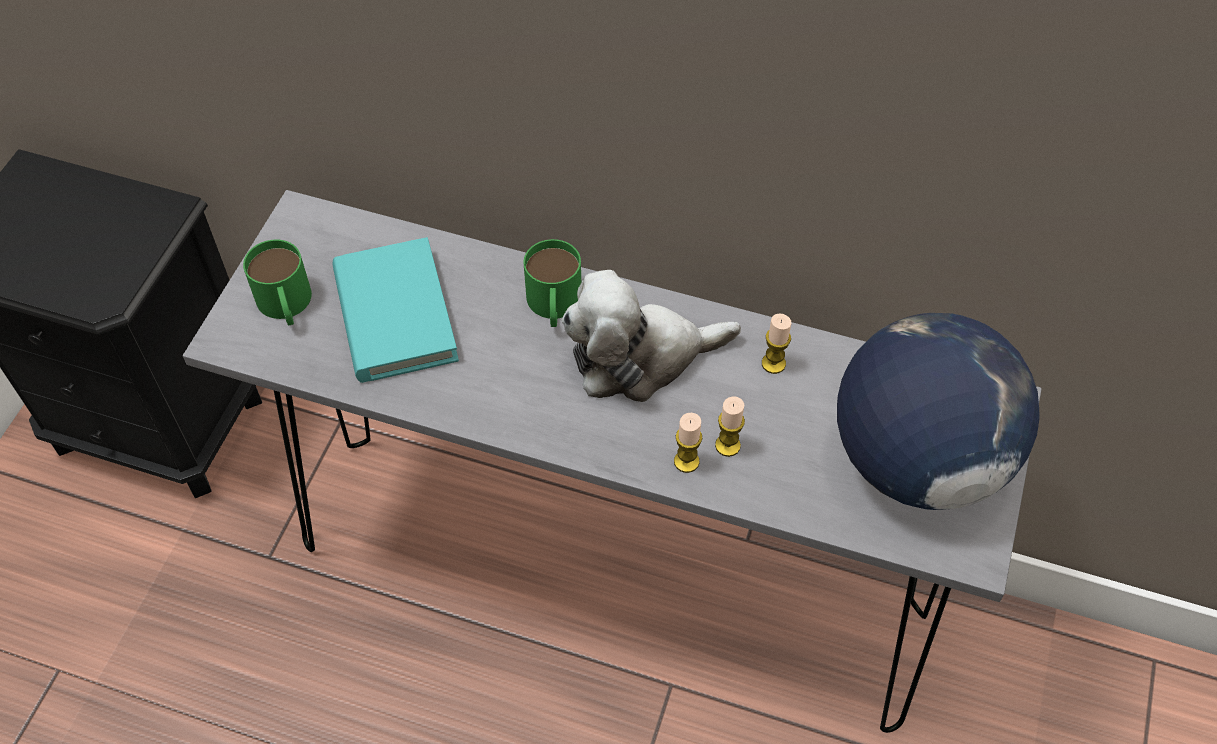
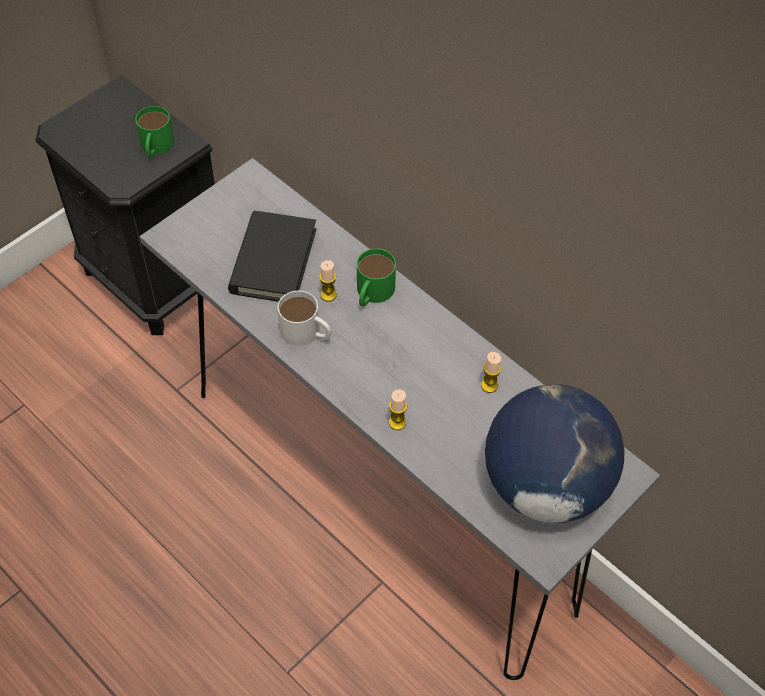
camera: 25 degrees right, 0 degrees up
(286, 305) = (213, 229): green mug -> green mug (155, 147)
(395, 315) = (273, 261): turquoise book -> black book
(497, 393) = (306, 333): none -> white mug
(640, 357) = (407, 347): plush toy -> none
(727, 445) = (429, 424): candle -> candle (328, 295)

